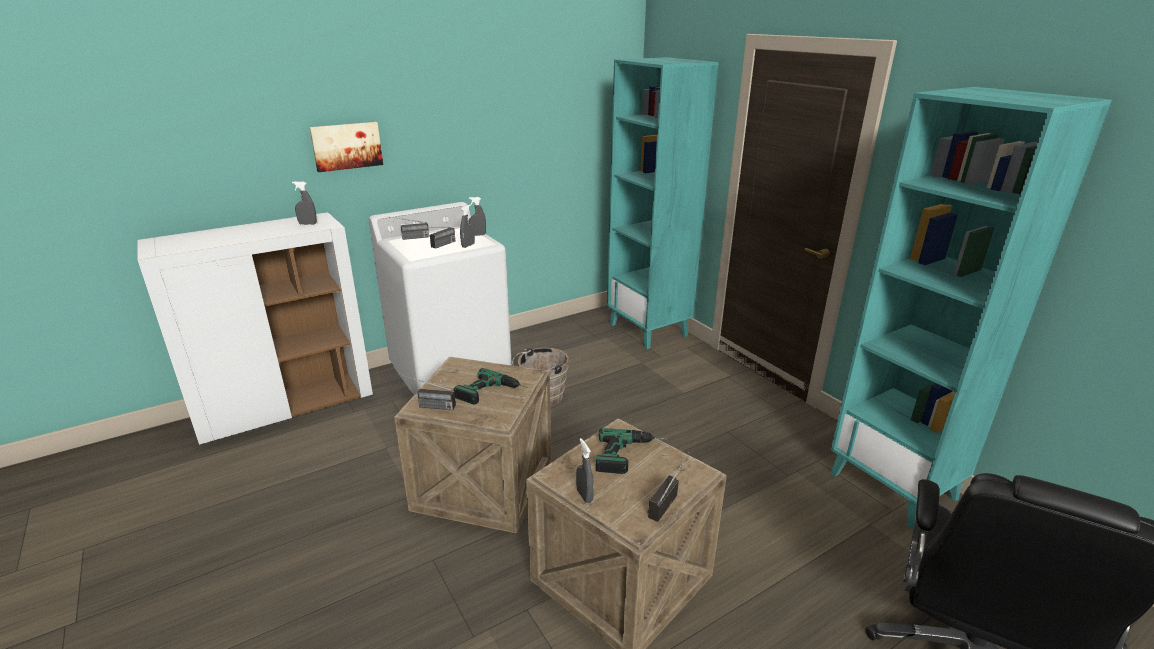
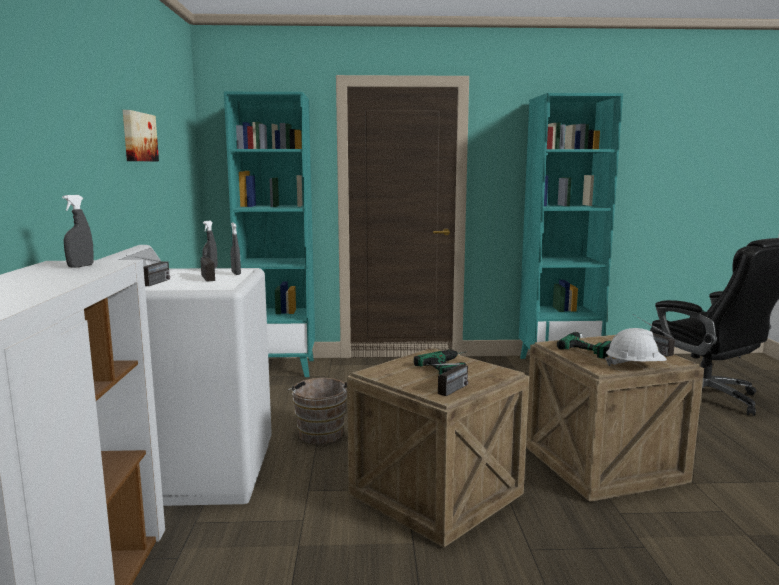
camera: 60 degrees left, 15 degrees down
(346, 146) = (50, 158): picture -> picture (138, 137)
(584, 496) = (634, 366): grey spray bottle -> white hard hat

